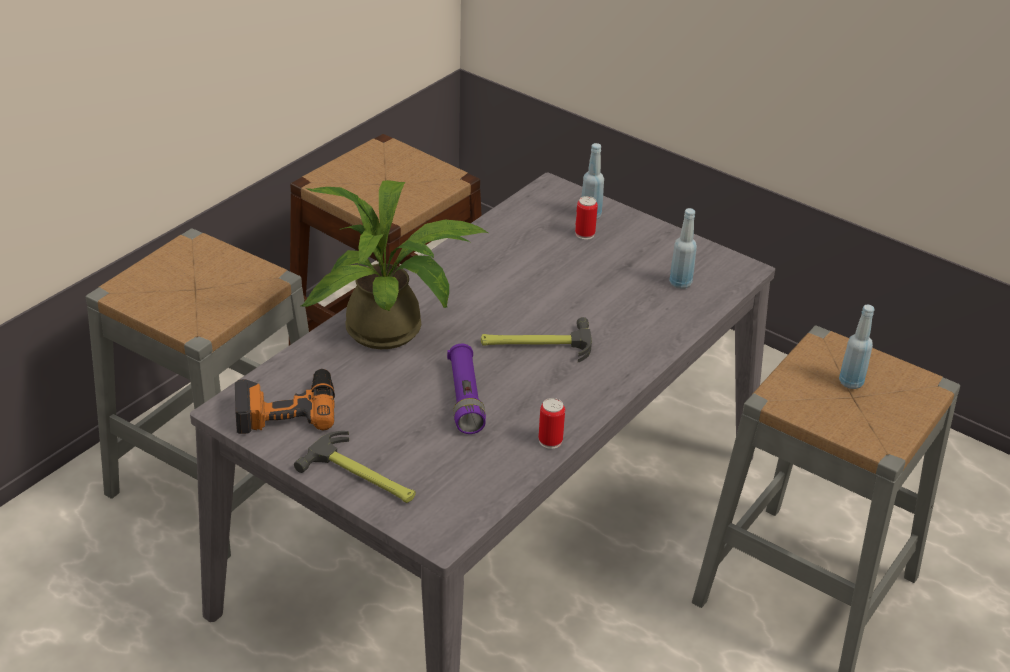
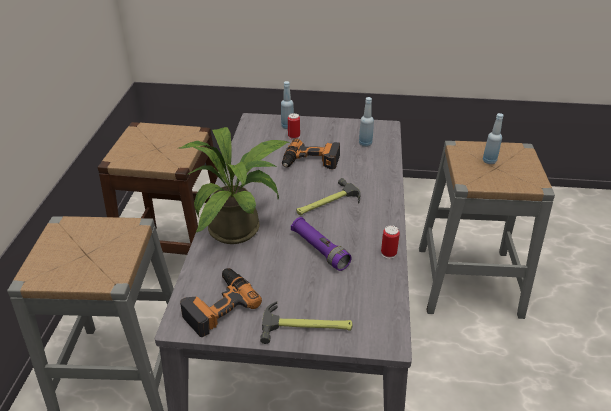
camera: 30 degrees left, 0 degrees up
(571, 279) = (310, 162): none -> power drill

